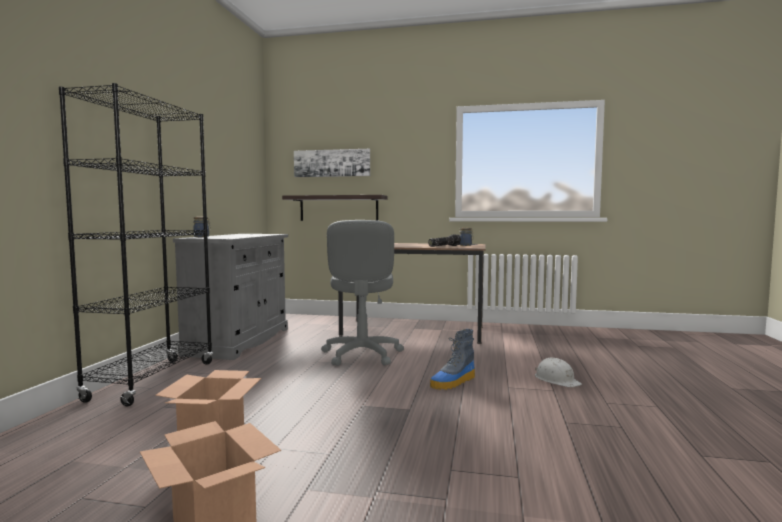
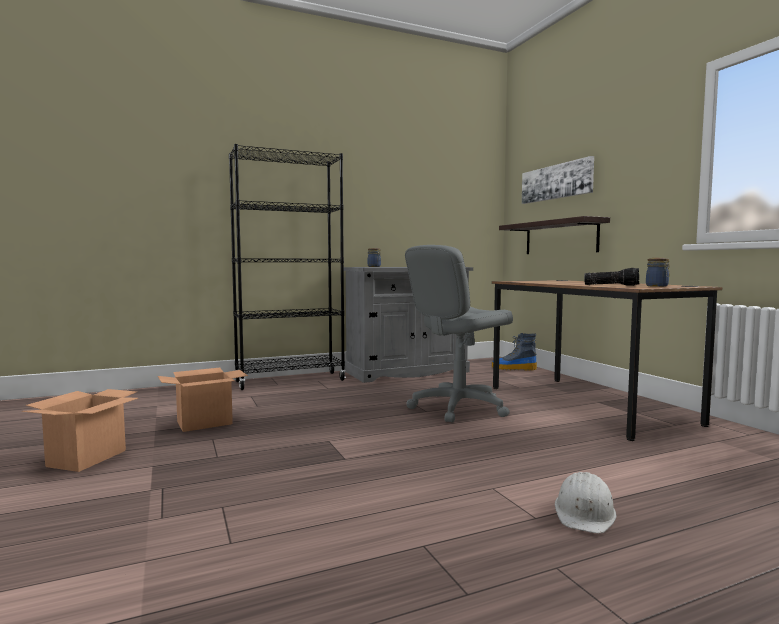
camera: 55 degrees right, 0 degrees up
(453, 382) = (453, 459): boot -> boot (513, 369)

